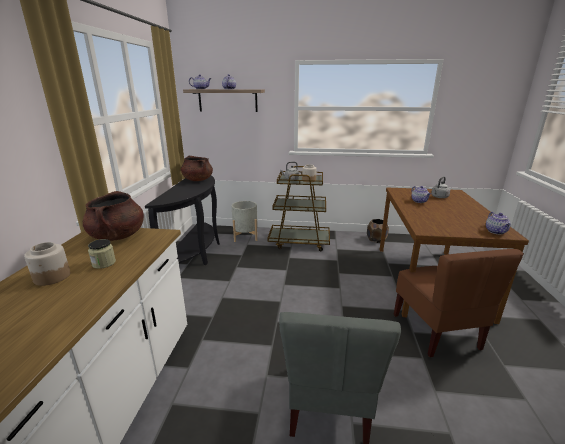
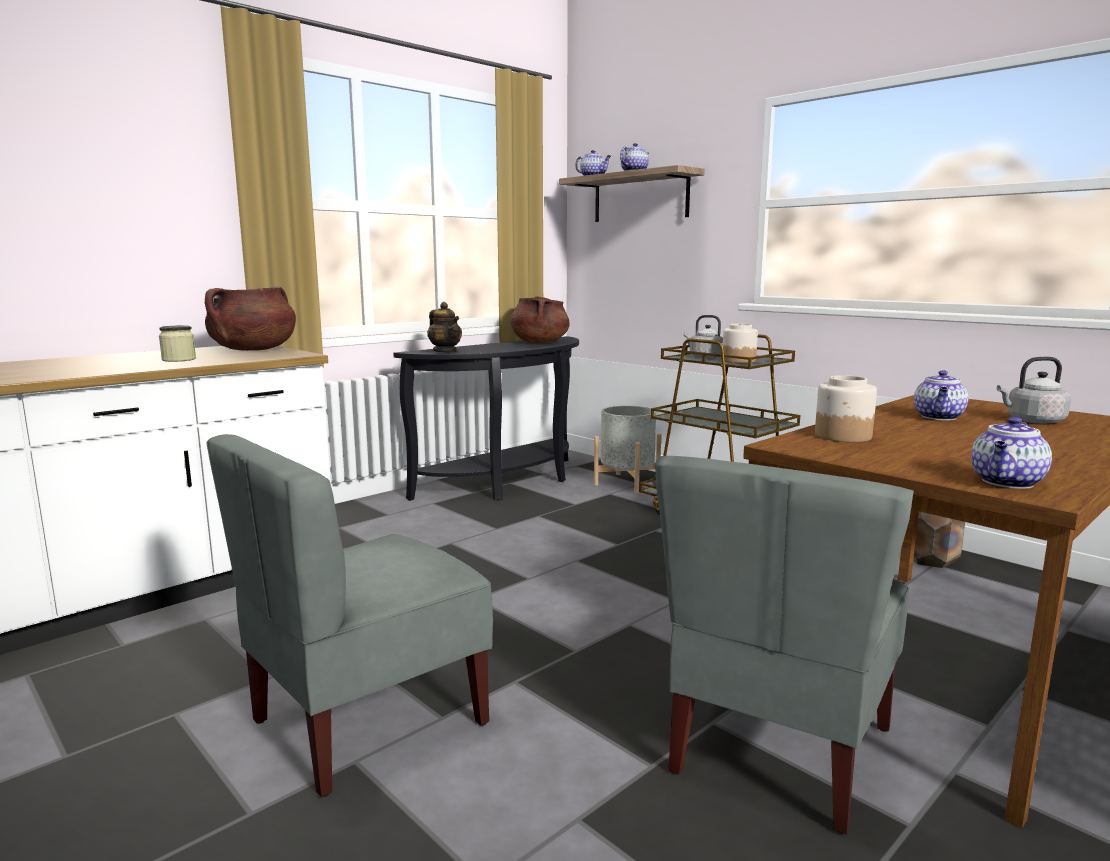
camera: 40 degrees right, 10 degrees down
(52, 277) = (119, 359): jar -> jar (842, 436)
(173, 199) = (445, 352): none -> teapot
(437, 331) = (777, 749): brown chair -> grey chair

